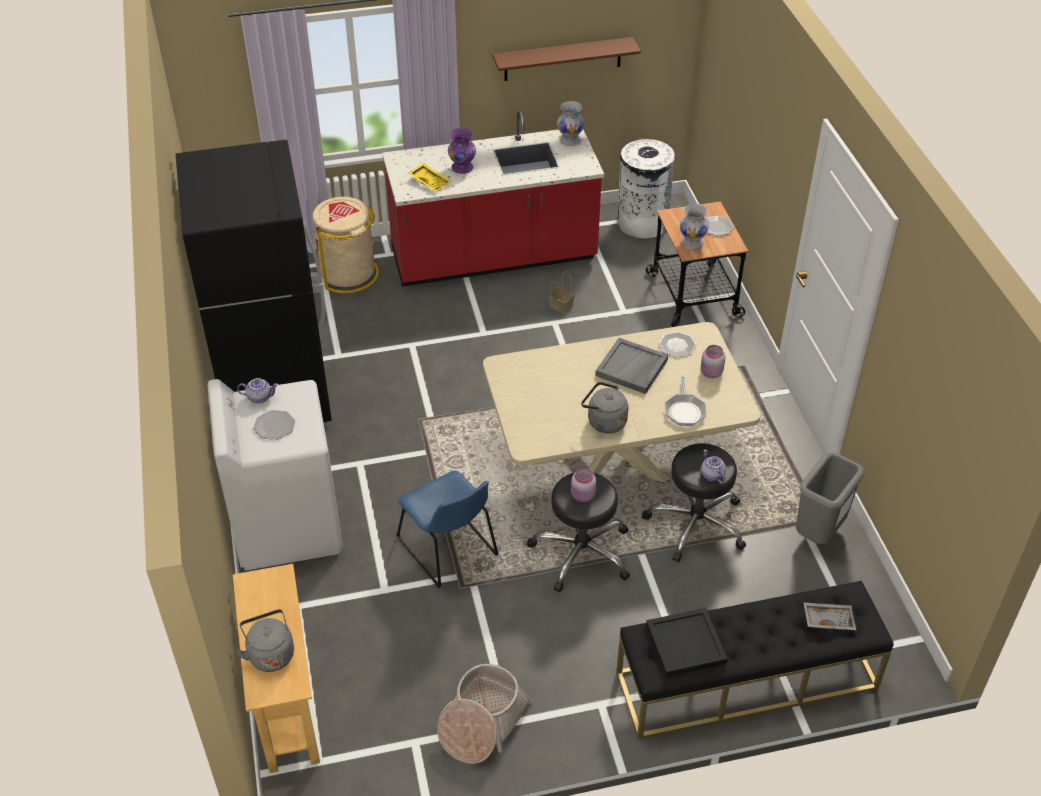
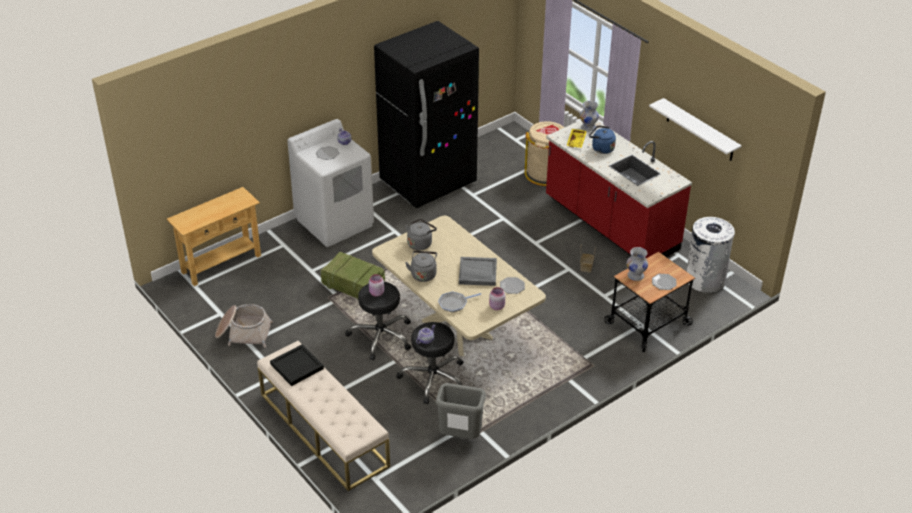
camera: 65 degrees right, 5 degrees down
(270, 653) = (201, 214): grey kettle -> grey kettle (420, 243)
(449, 550) = (352, 285): blue chair -> crate
(462, 168) = (601, 148): purple vase -> blue kettle
(562, 59) = (700, 130): brown shelf -> white shelf
(570, 140) = (671, 182): white vase -> white vase (588, 127)
(746, 680) = (323, 430): black bench -> beige bench
(828, 619) = (346, 421): grey tray -> none

